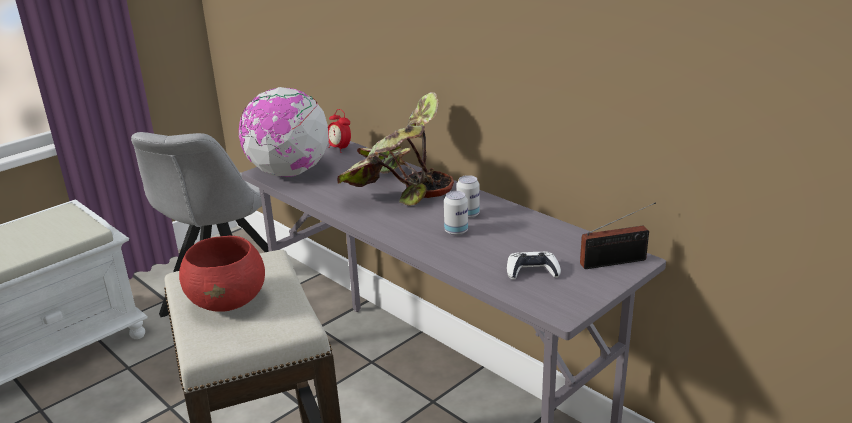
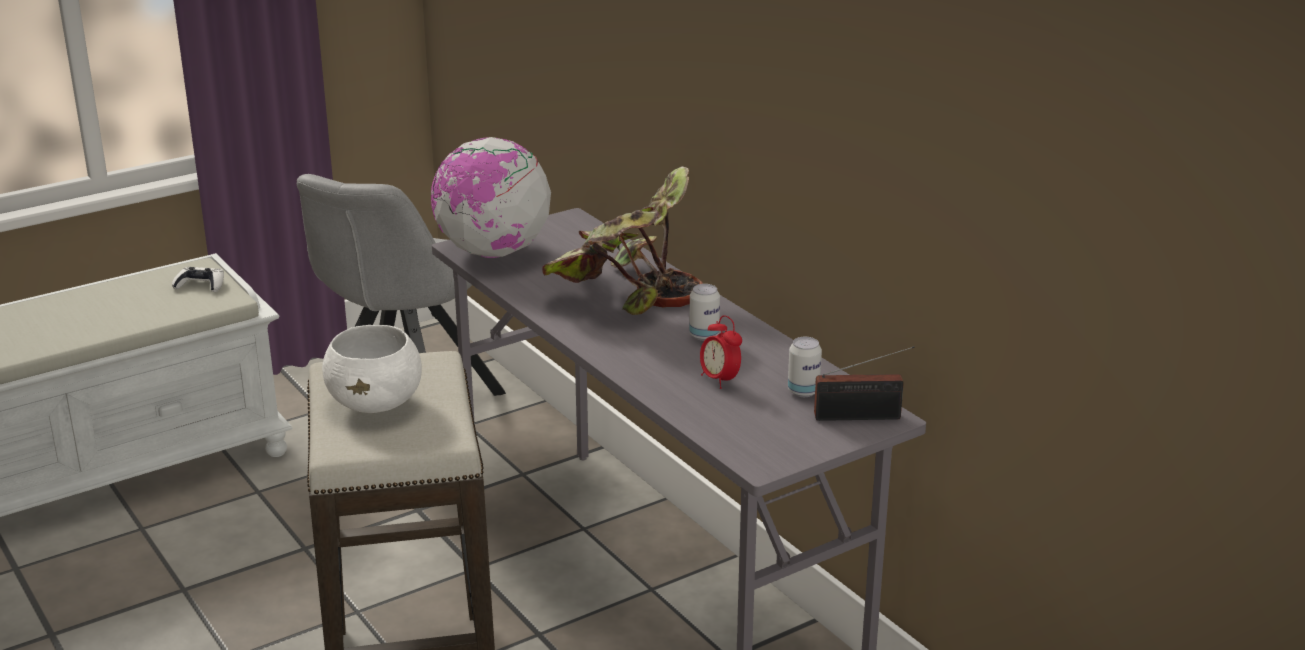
camera: 10 degrees right, 0 degrees up
(228, 301) = (376, 403): red bowl -> white bowl
(339, 149) = (571, 225): alarm clock -> alarm clock (719, 380)
(456, 231) = (679, 355): can -> can (803, 391)
(532, 271) = (750, 414): white game controller -> white game controller (200, 285)

